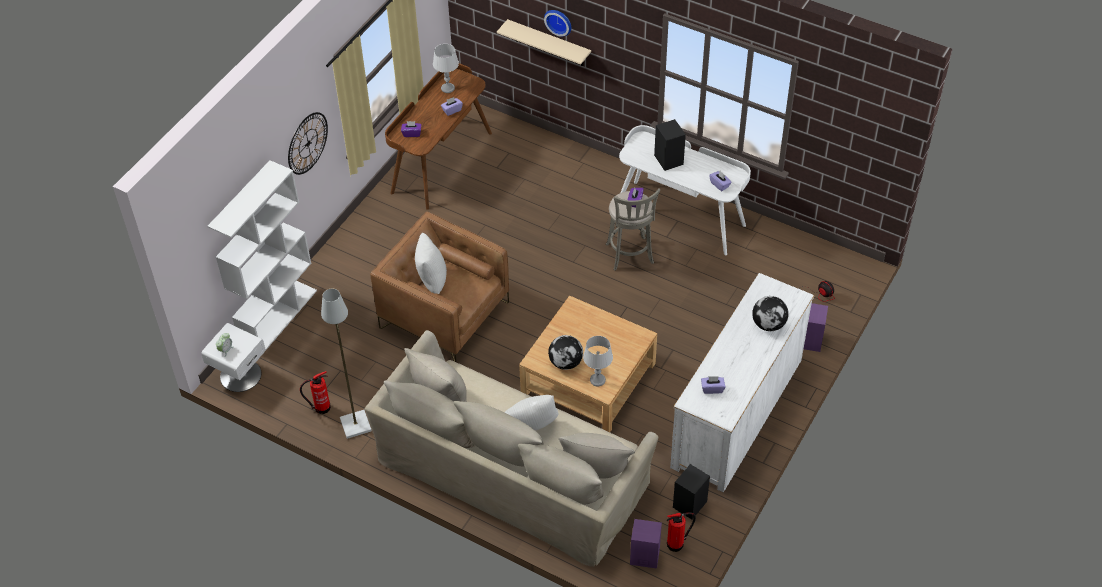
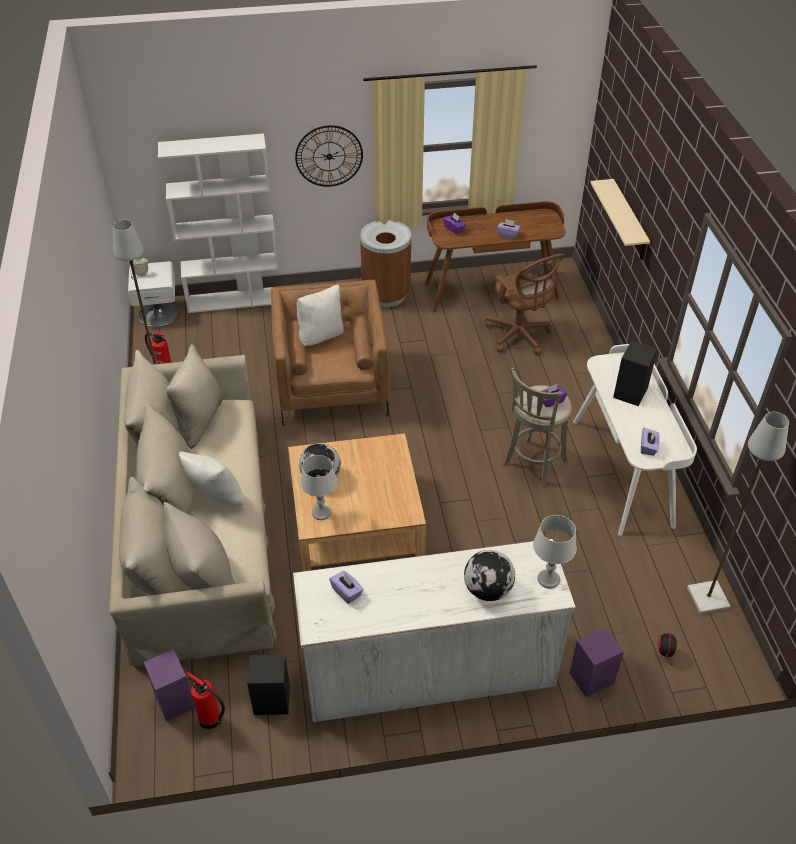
camera: 50 degrees right, 5 degrees down
(378, 223) = (386, 295): none -> brown trash can
(448, 88) = (528, 220): grey table lamp -> grey table lamp (548, 579)
(505, 180) = (519, 336): none -> brown office chair
(559, 21) = (640, 194): wall clock -> none
(806, 249) = (707, 597): none -> grey floor lamp

